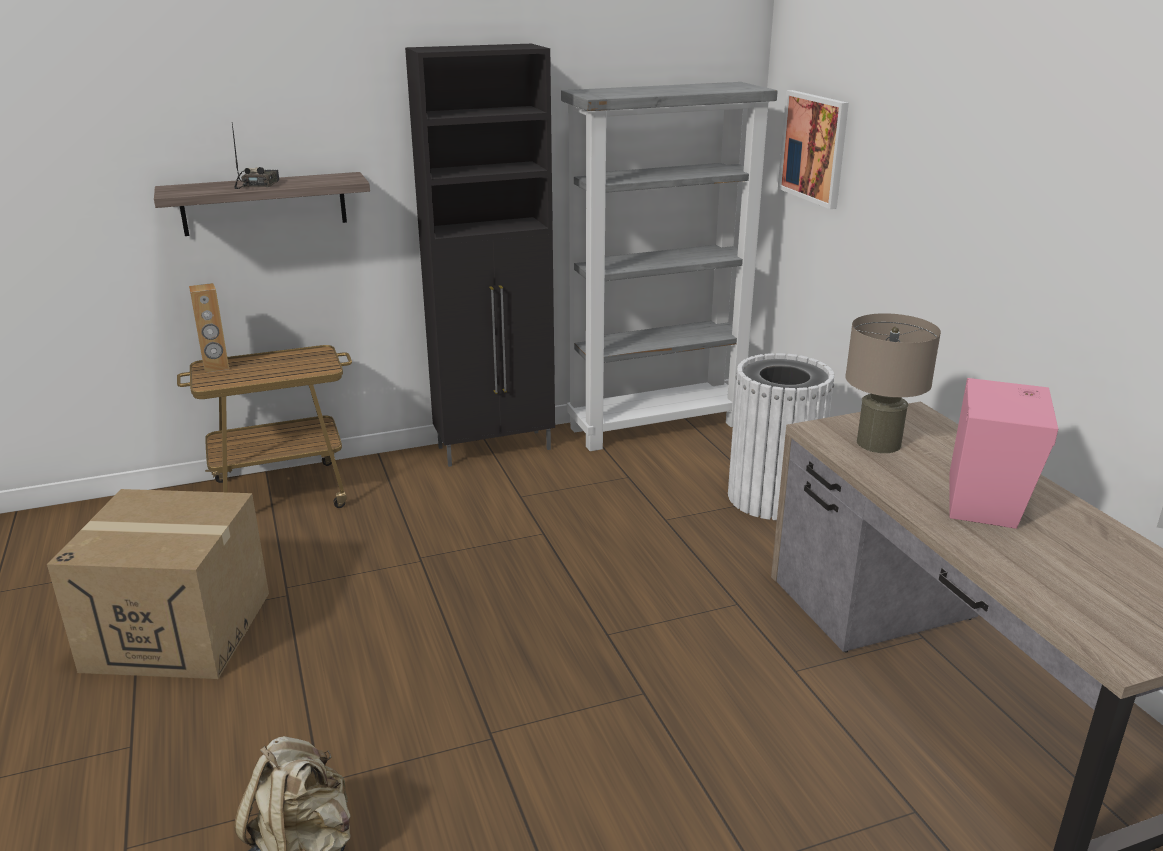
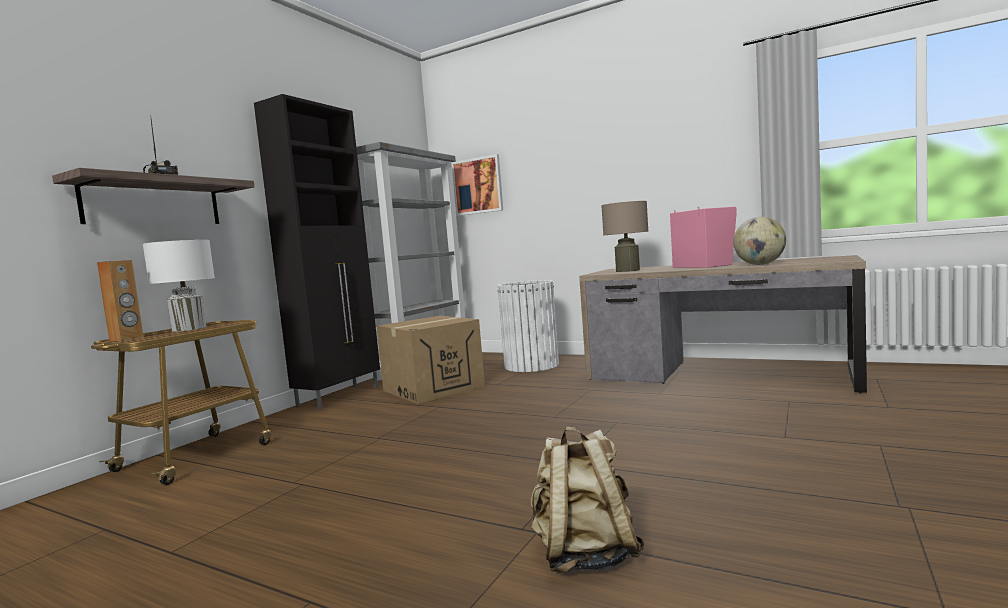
camera: 40 degrees left, 20 degrees down
(179, 630) = (228, 535): cardboard box -> cardboard box (433, 388)
(281, 361) = (189, 329): none -> white table lamp
(1020, 566) = (760, 264): none -> globe

